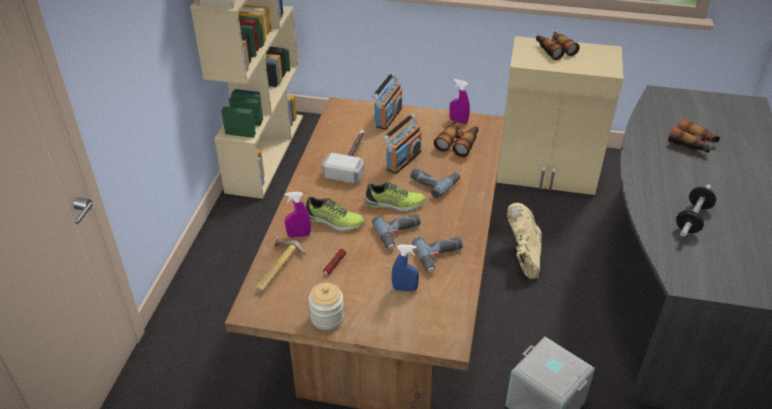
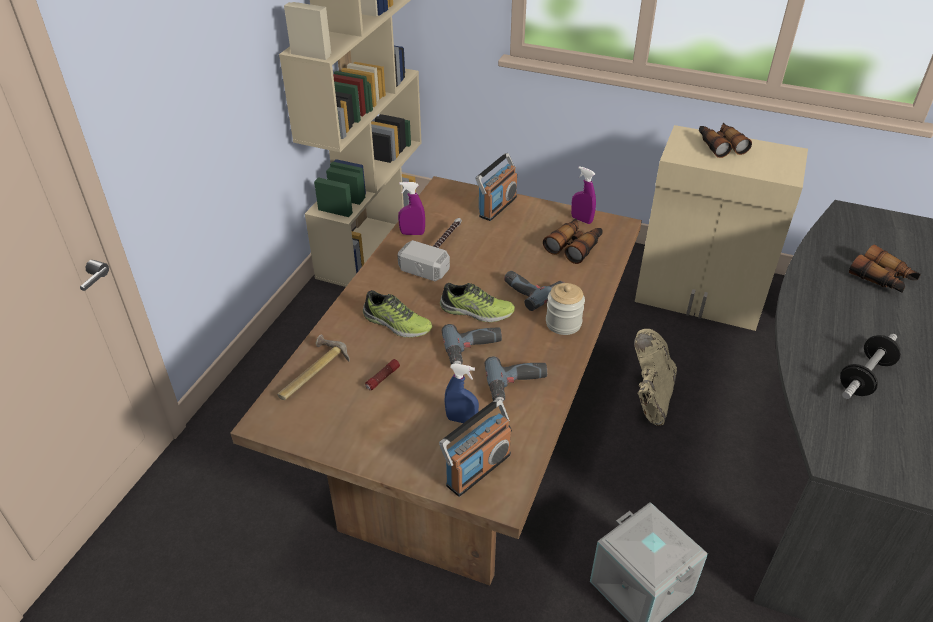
camera: 10 degrees right, 0 degrees up
(299, 235) = (350, 336): purple spray bottle -> purple spray bottle (412, 233)
(327, 318) = (355, 444): jar -> jar (563, 323)
(403, 160) = (501, 260): radio -> radio (477, 469)

